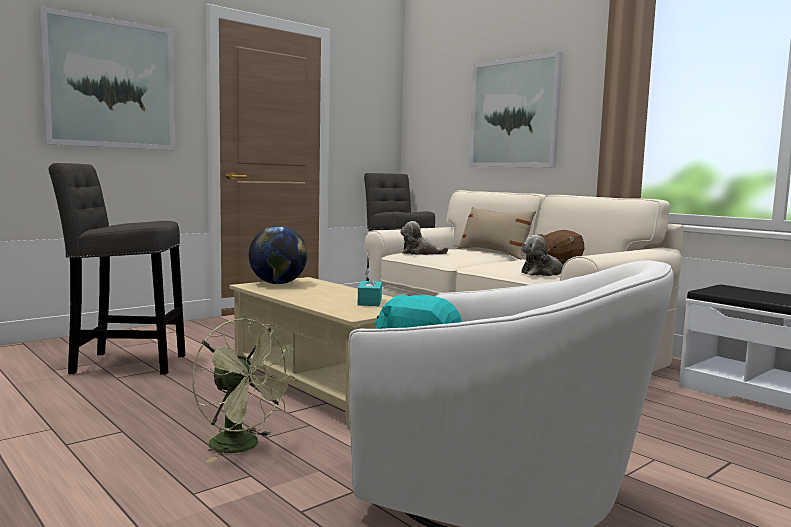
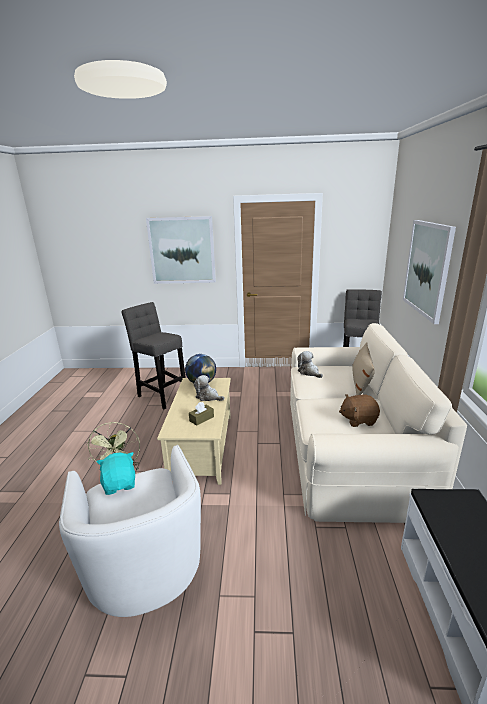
camera: 45 degrees right, 15 degrees up
(369, 301) = (201, 419): turquoise tissue box -> brown tissue box
(543, 273) = (321, 428): plush toy -> plush toy (208, 397)

